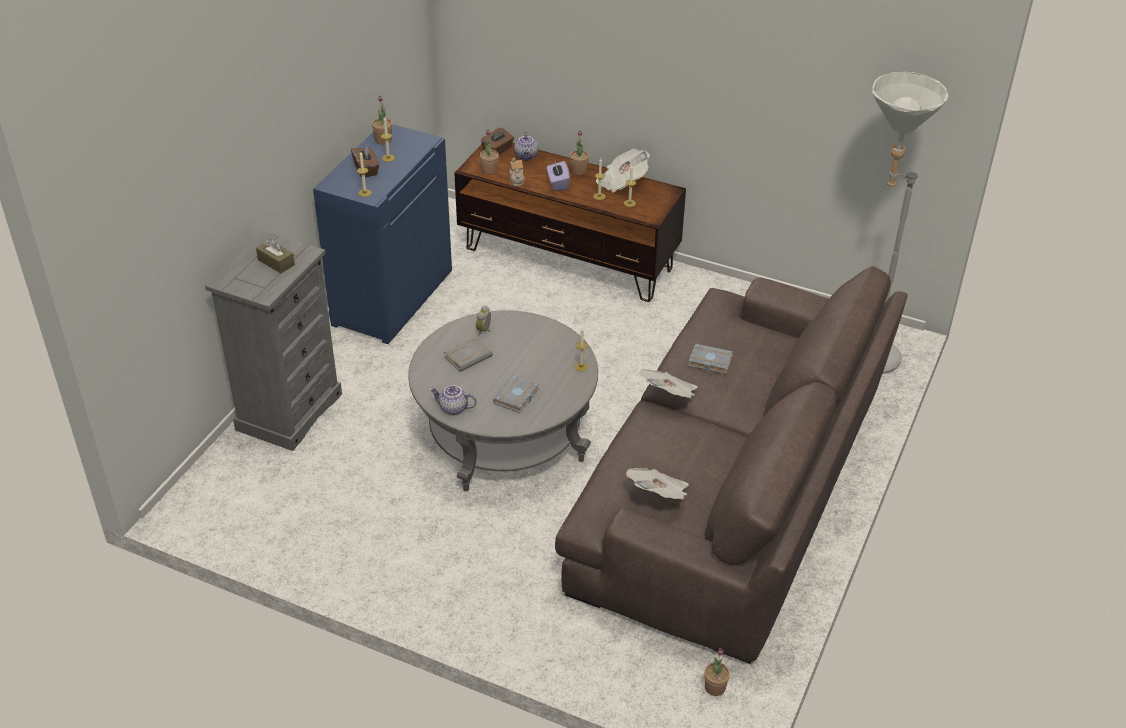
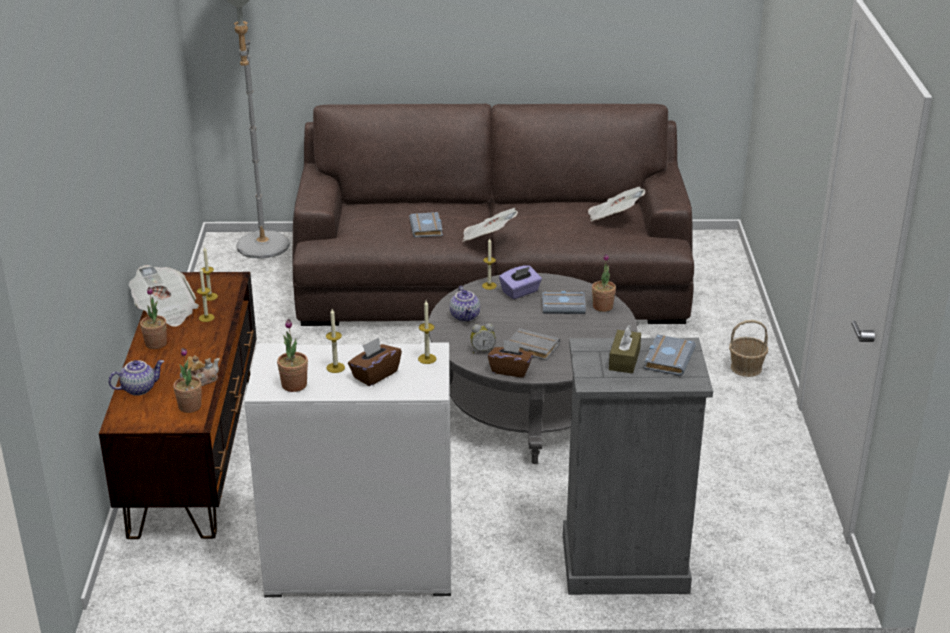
camera: 115 degrees left, 10 degrees down
(258, 281) = (667, 358): none -> grey book
(392, 297) = (359, 565): blue cabinet -> white cabinet
(453, 409) = (613, 334): teapot -> teapot (465, 316)
(461, 601) = (746, 368): none -> basket
(498, 150) = (133, 415): brown tissue box -> brown tissue box (510, 370)
(558, 183) = (194, 350): purple tissue box -> purple tissue box (520, 292)
(715, 687) = (699, 247): potted plant -> potted plant (602, 307)

